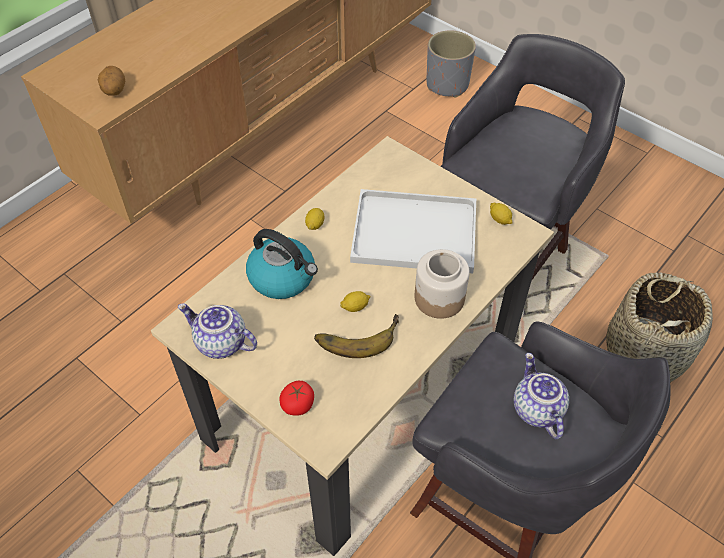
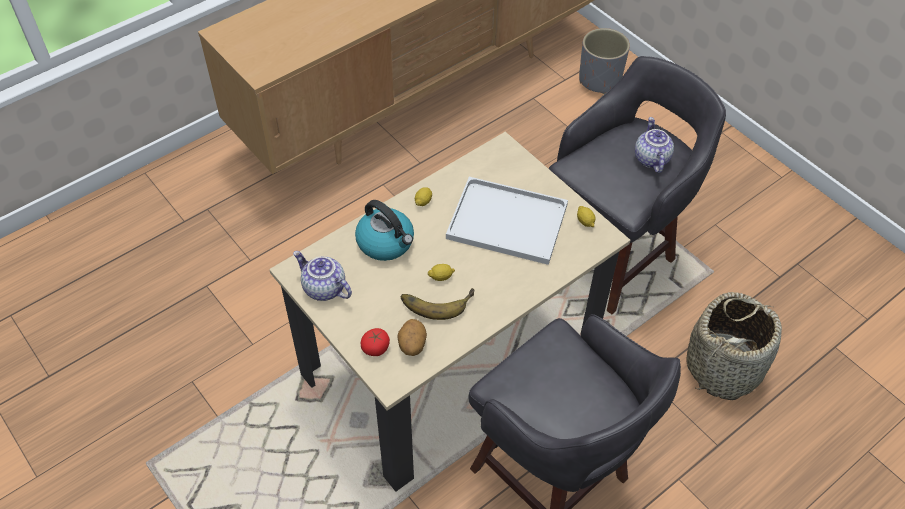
camera: 10 degrees right, 0 degrees up
(114, 91) = (275, 56): potato -> potato (412, 345)
(439, 297) = (514, 280): jar -> none
(535, 409) = (575, 387): teapot -> teapot (650, 158)

